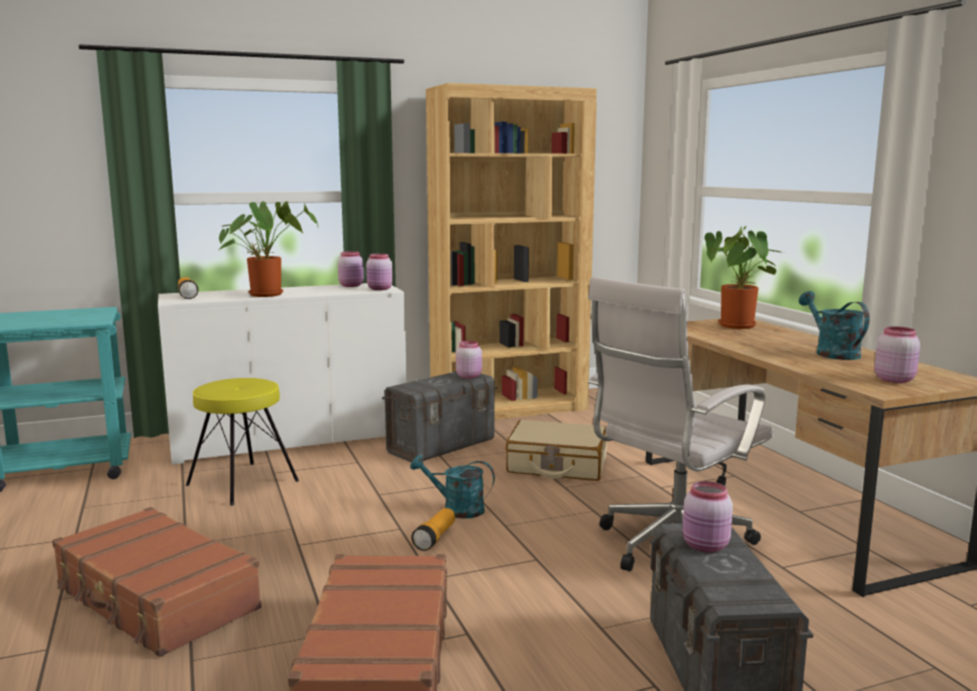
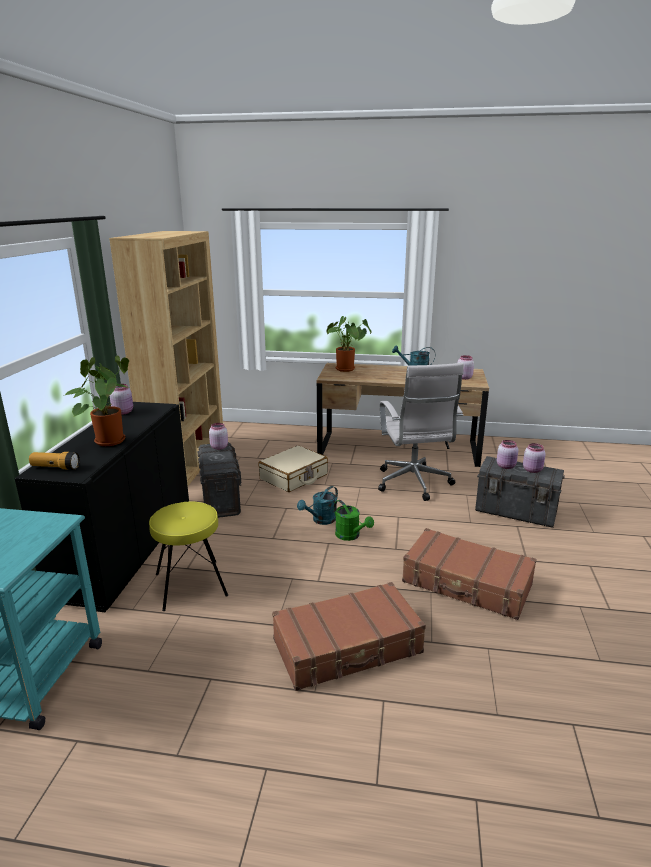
camera: 60 degrees left, 10 degrees up
(290, 439) = (126, 548): white cabinet -> black cabinet
(380, 289) = (155, 407): pink jar -> pink jar (533, 470)
(435, 538) = (351, 536): flashlight -> green watering can

